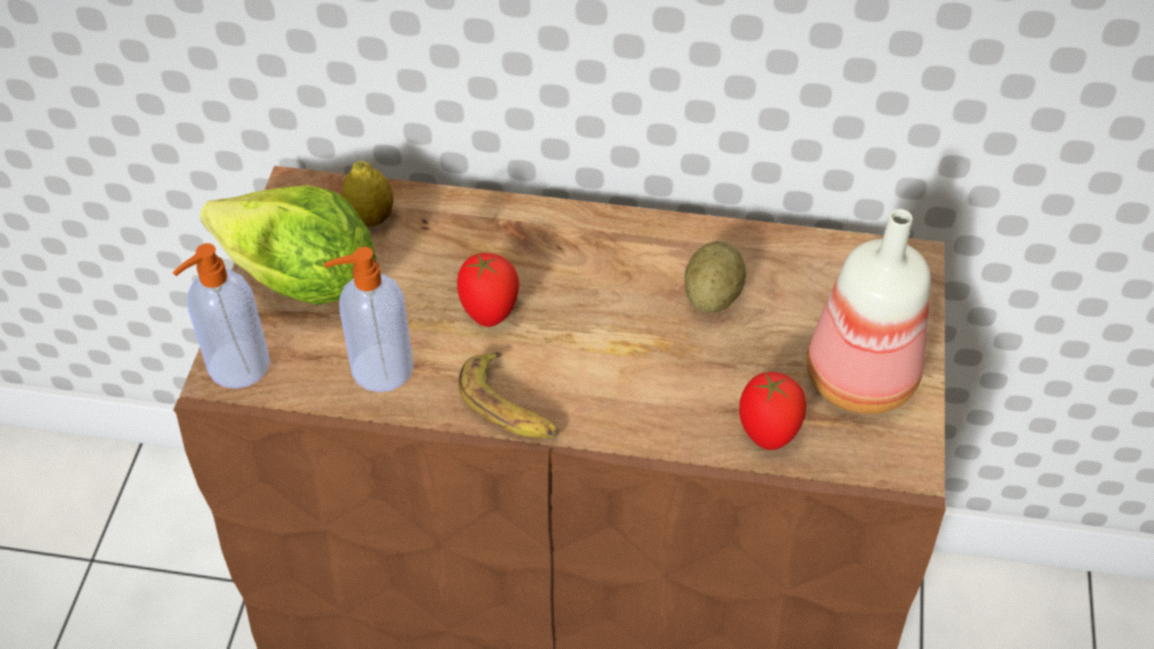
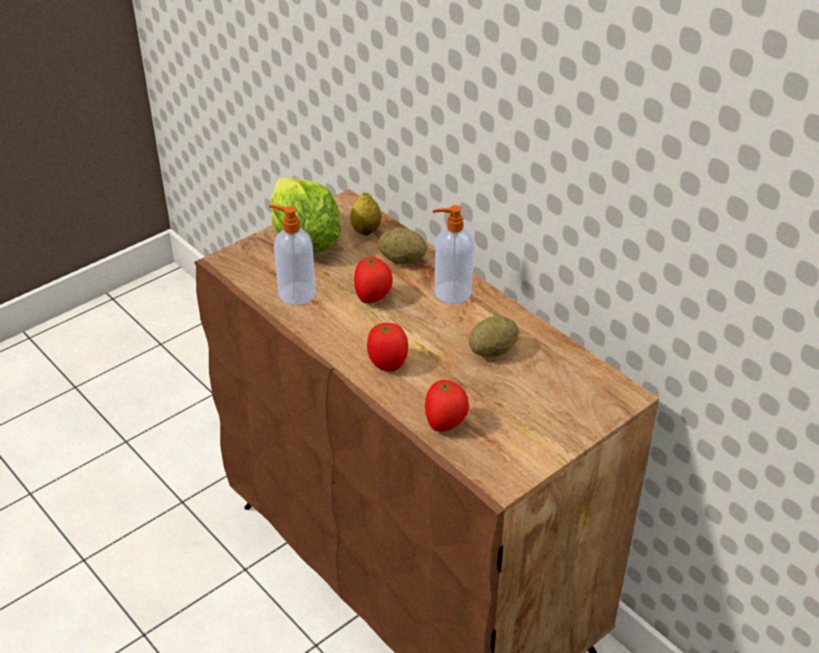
camera: 40 degrees right, 10 degrees down
(237, 366) = (237, 259): soap dispenser -> soap dispenser (451, 293)
(465, 233) = (402, 260): none -> potato
(509, 407) = (334, 341): banana -> none
(611, 395) = (387, 364): none -> tomato
(861, 381) = (524, 432): bottle -> none

